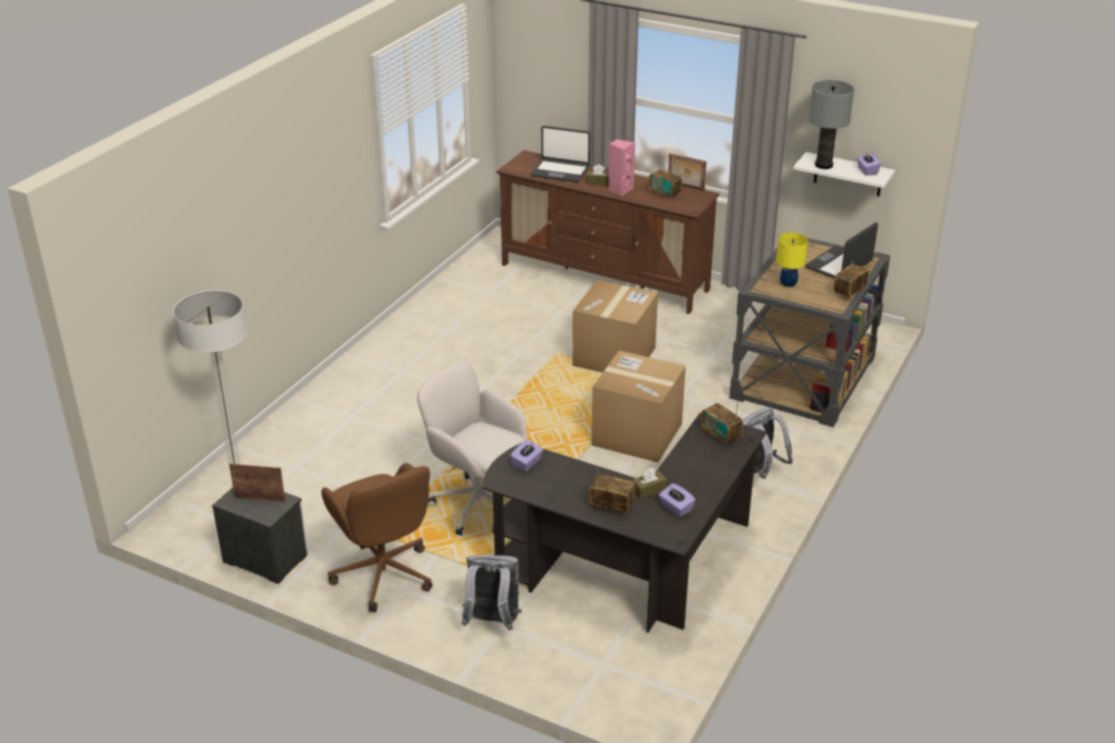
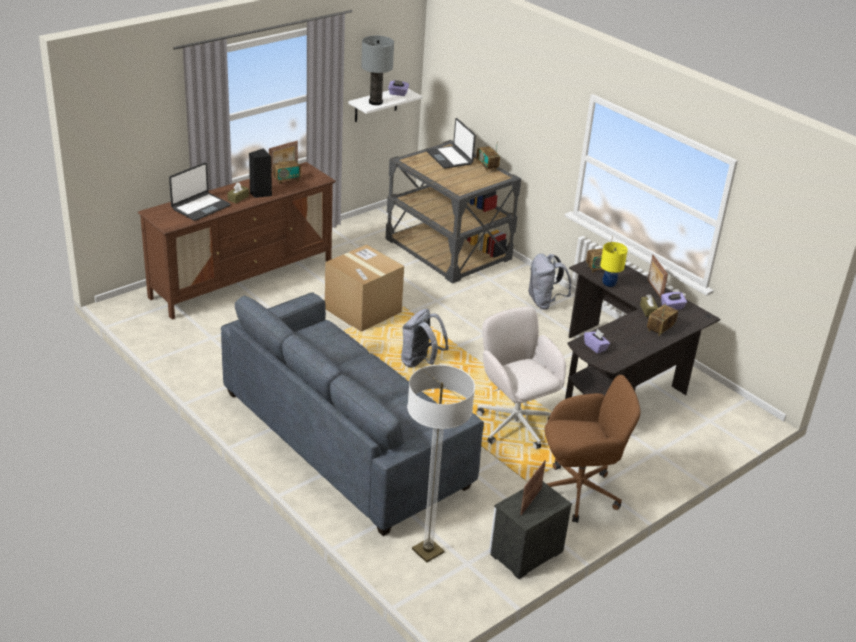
camera: 70 degrees left, 0 degrees up
(382, 405) = (344, 439): none -> grey sofa
(478, 505) = (515, 425): white office chair -> white office chair turned 90 degrees clockwise
(492, 622) = (651, 455): grey backpack -> grey backpack (420, 362)
(620, 189) = (260, 193): pink speaker -> black speaker
(637, 434) = (470, 332): cardboard box -> none
(707, 486) = (654, 290): none -> picture frame
(787, 284) = (460, 181): yellow table lamp -> yellow table lamp (608, 284)

